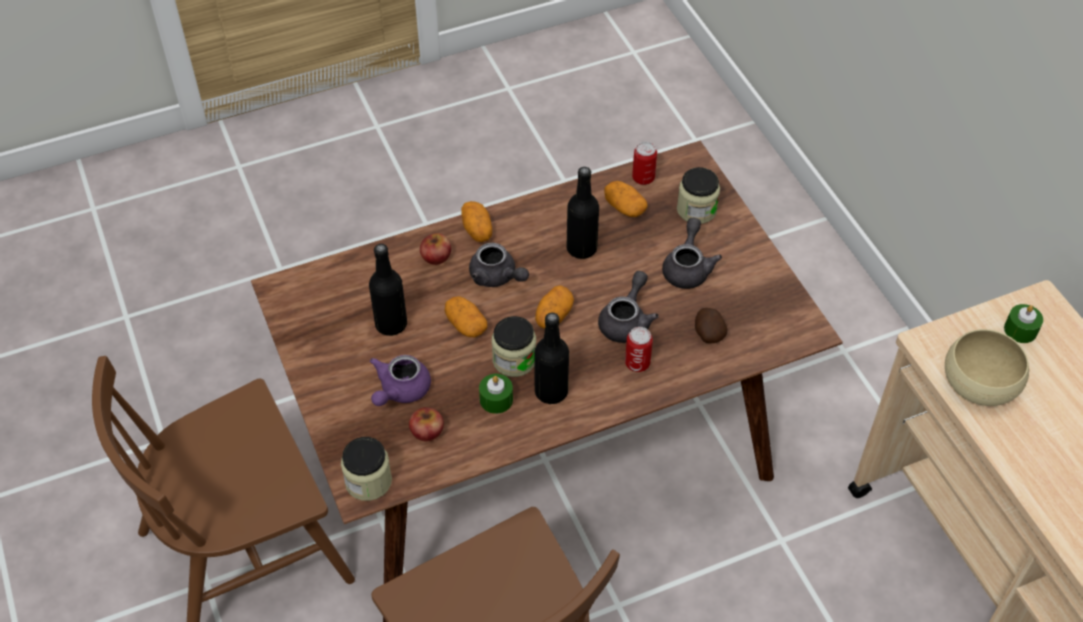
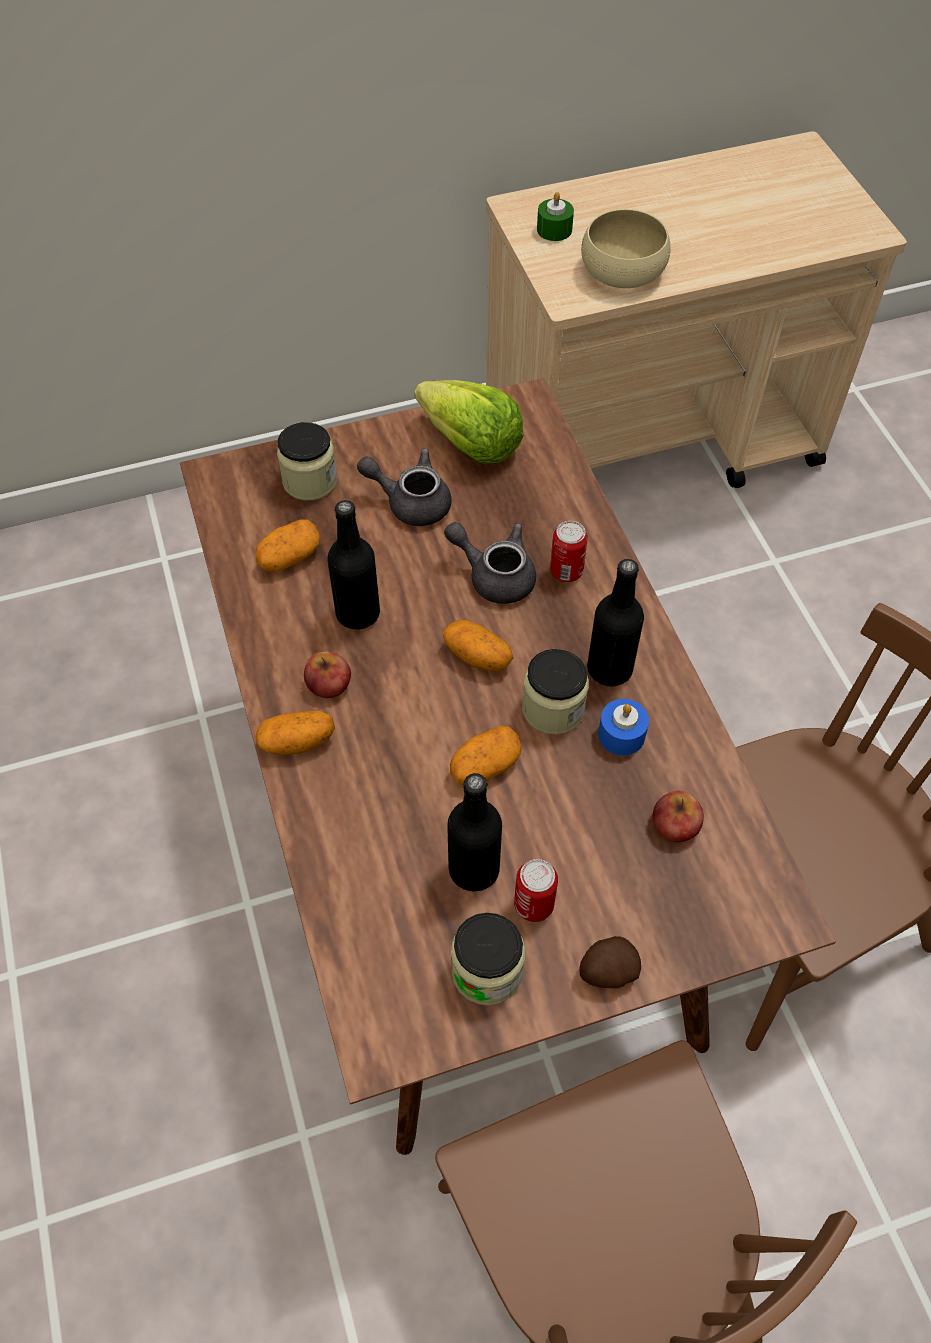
camera: 85 degrees left, 5 degrees up
(368, 481) = (765, 905): jar -> jar (487, 971)
(400, 391) = (603, 859): purple teapot -> none
(436, 256) = (342, 801): apple -> apple (328, 684)
(496, 399) = (621, 735): green candle -> blue candle
(497, 277) = (397, 721): grey teapot -> none
(643, 178) = (237, 530): can -> can (533, 905)
(708, 333) = (522, 495): potato -> potato (607, 971)
(754, 298) = (470, 444): none -> lettuce

